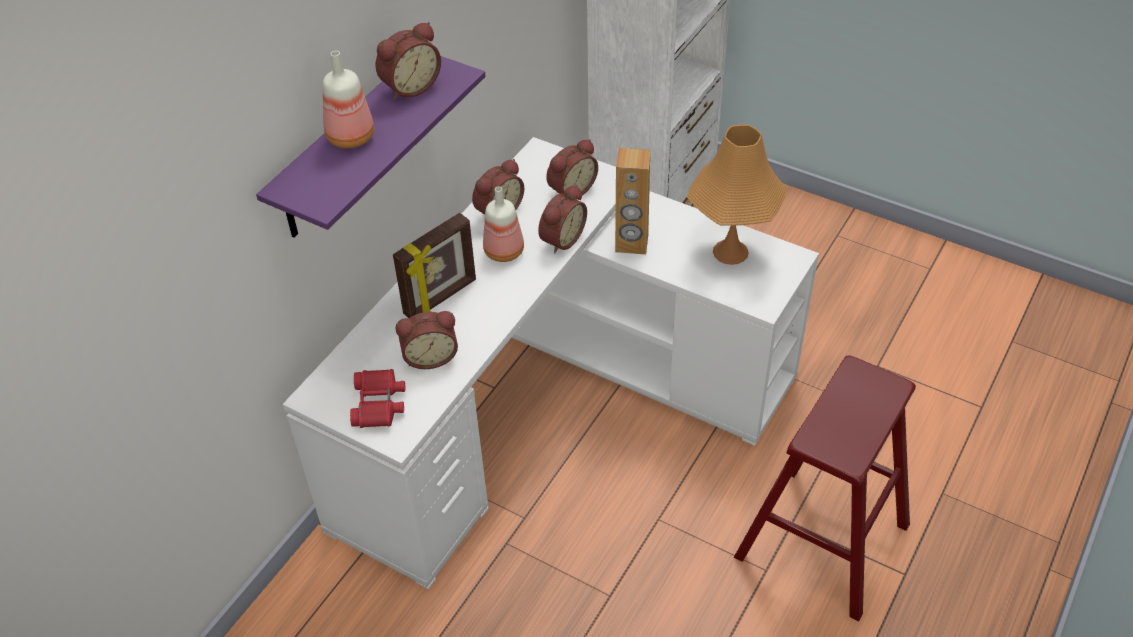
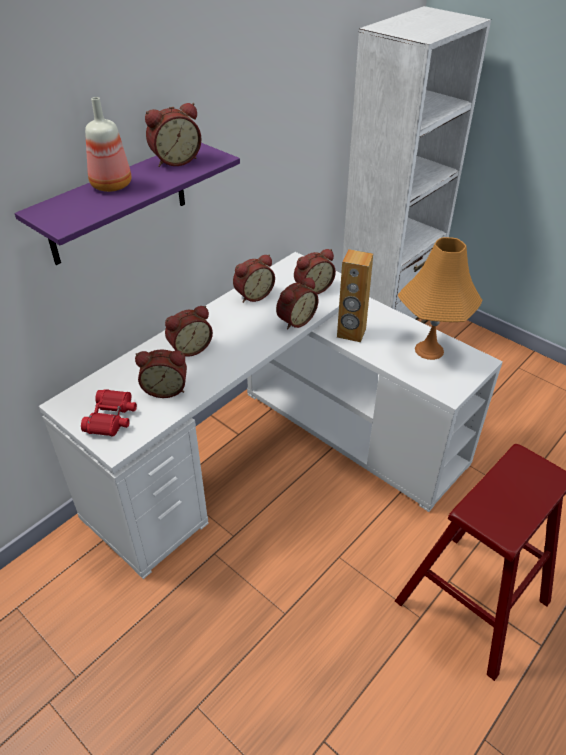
camera: 10 degrees right, 5 degrees down
(441, 298) = (189, 348): picture frame -> alarm clock
(504, 250) = (249, 322): bottle -> none

